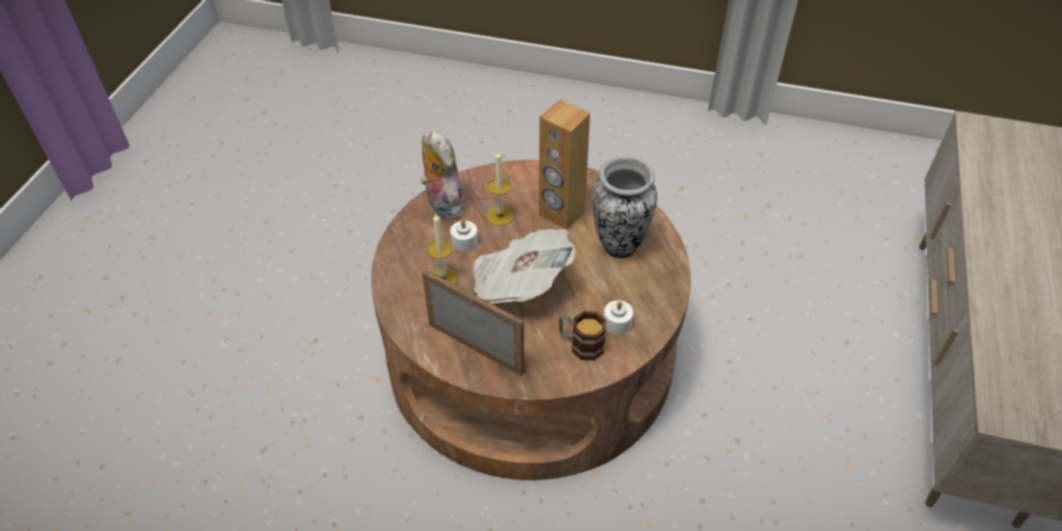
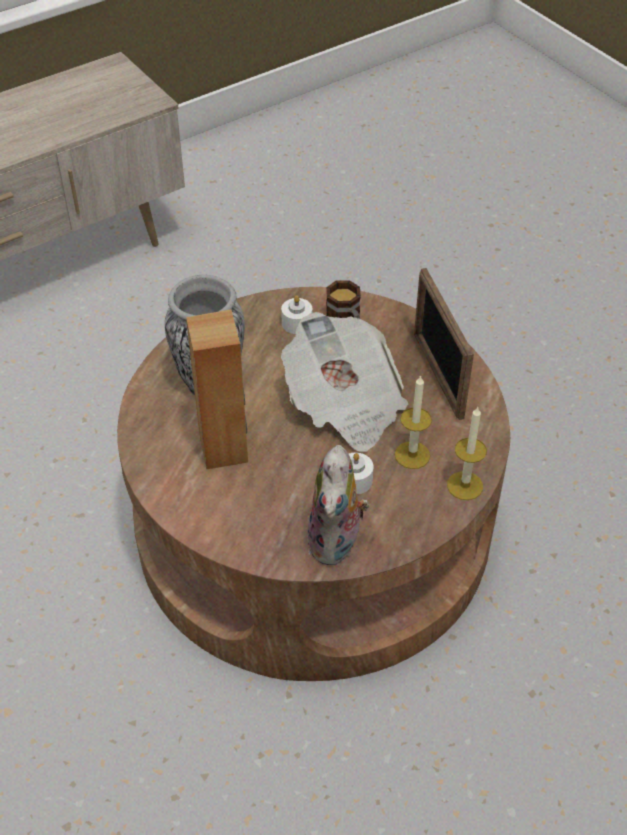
camera: 140 degrees left, 0 degrees up
(500, 216) = (289, 486): candle -> candle (465, 485)

